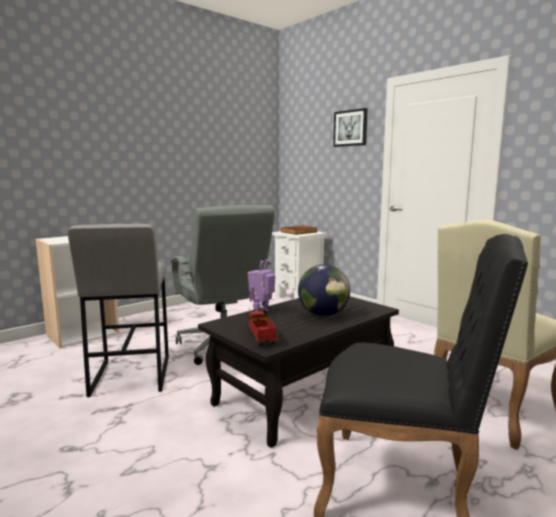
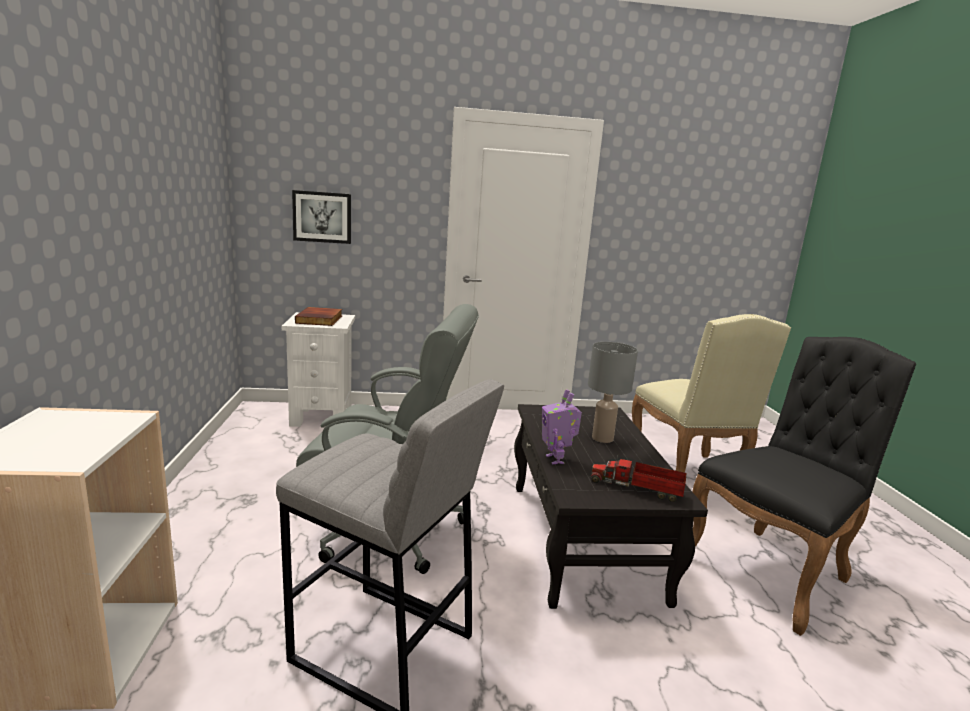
camera: 55 degrees left, 5 degrees up
(323, 315) = (603, 438): globe -> grey table lamp
(350, 128) = (392, 164): picture -> picture (322, 217)

